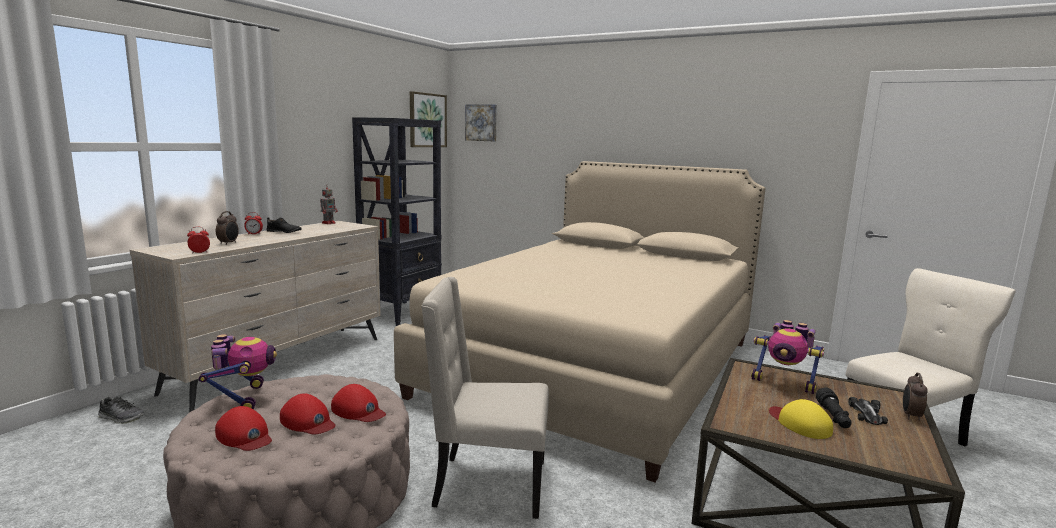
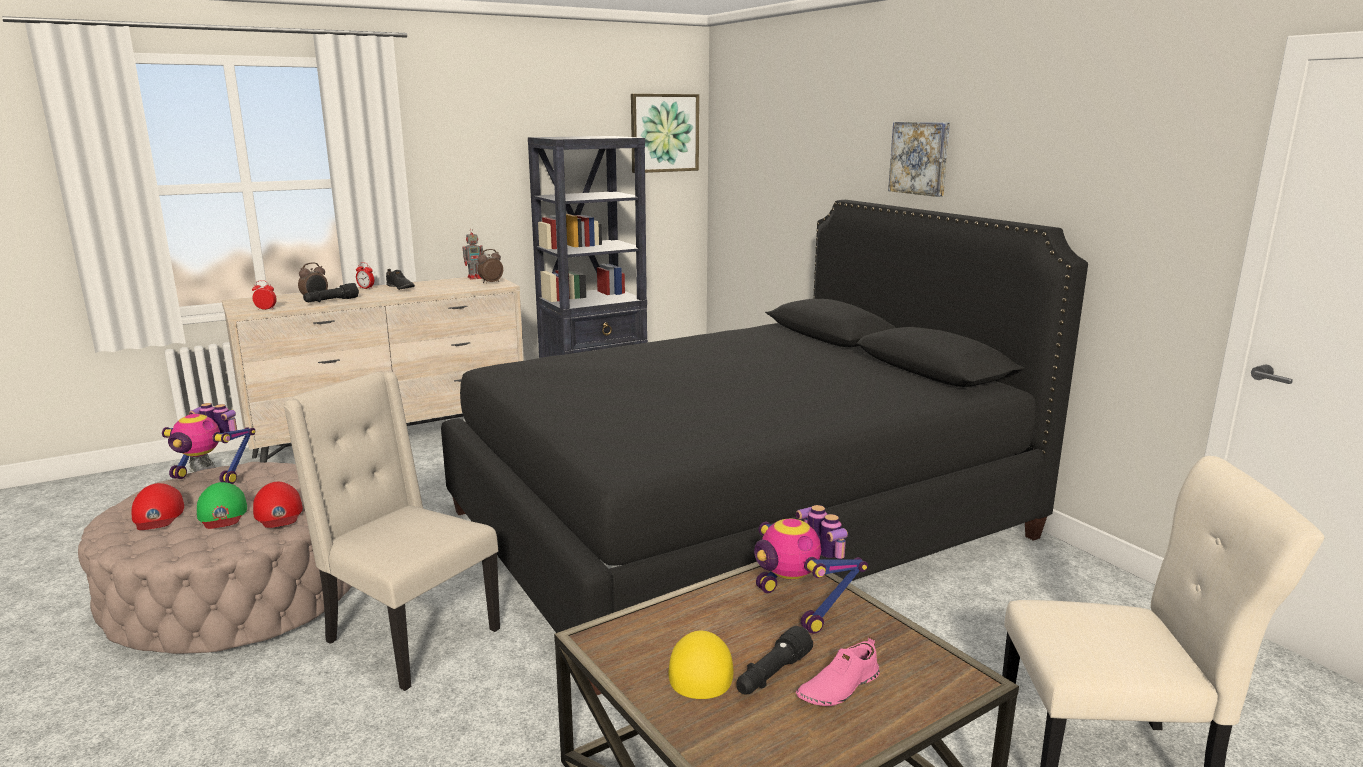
camera: 30 degrees right, 5 degrees up
(243, 399) = (211, 477): toy robot -> toy robot turned 90 degrees clockwise
(247, 243) = (331, 301): none -> black flashlight
(308, 422) = (222, 514): red cap -> green cap
(481, 122) = (739, 134): picture -> picture (920, 158)
(595, 367) = (739, 524): beige bed -> black bed
(867, 414) = (838, 687): toy car -> pink shoe
(910, 416) = (907, 712): alarm clock -> alarm clock (490, 282)

